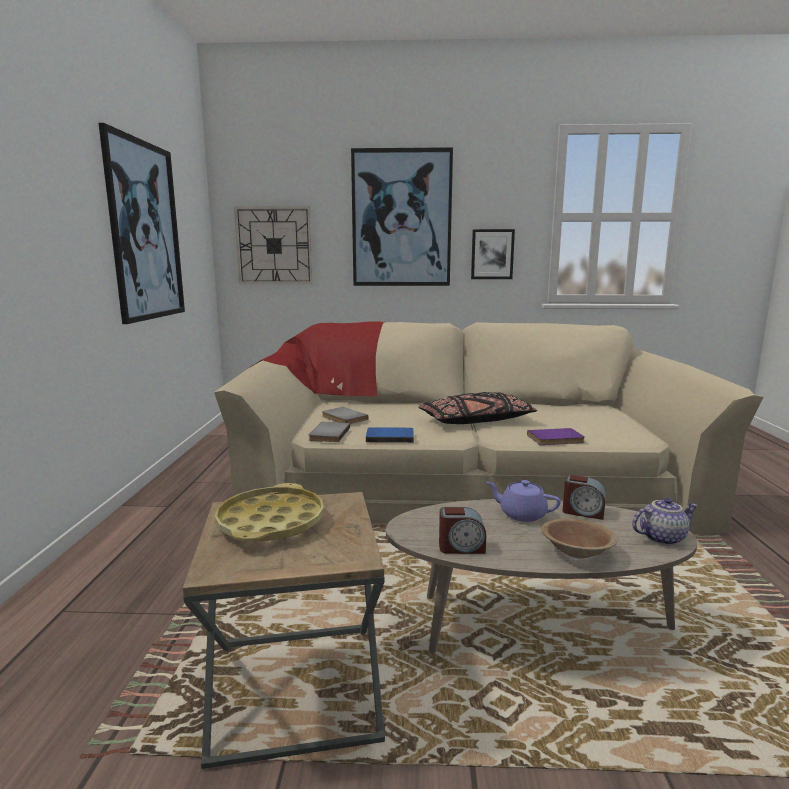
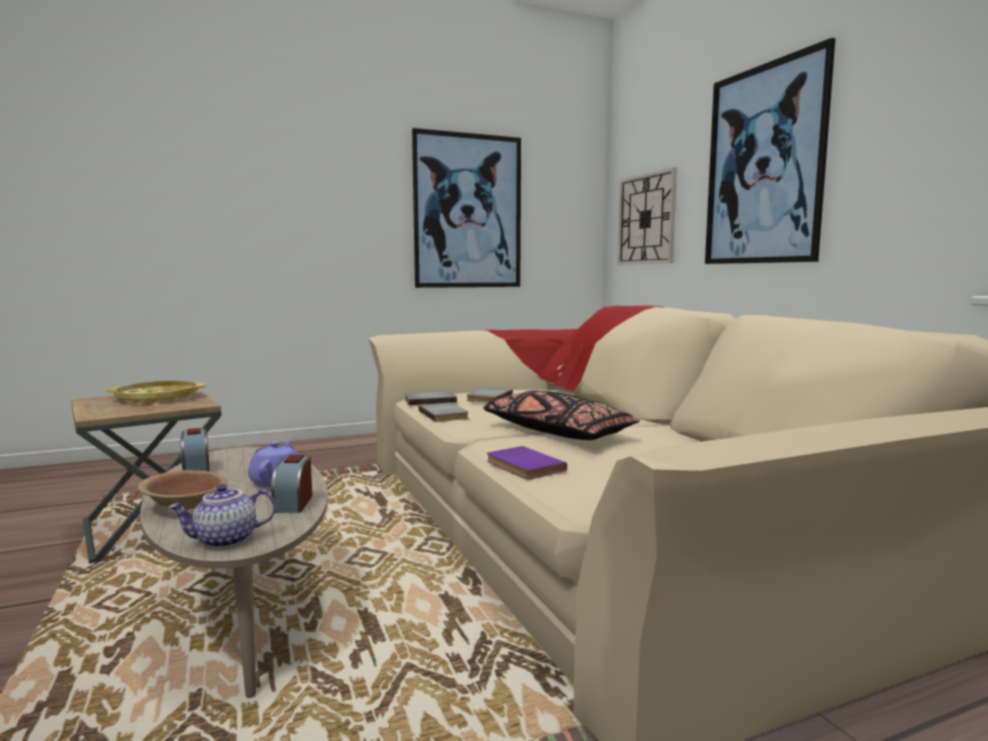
camera: 65 degrees right, 5 degrees down
(390, 437) = (445, 414): blue book -> grey book
(492, 254) = (888, 204): picture -> none
(661, 537) = (225, 541): teapot -> teapot turned 105 degrees clockwise

